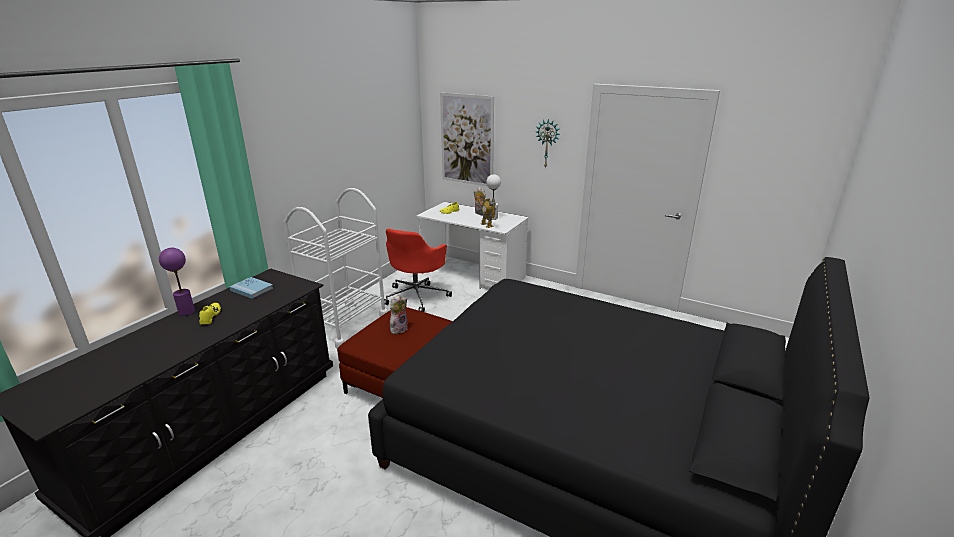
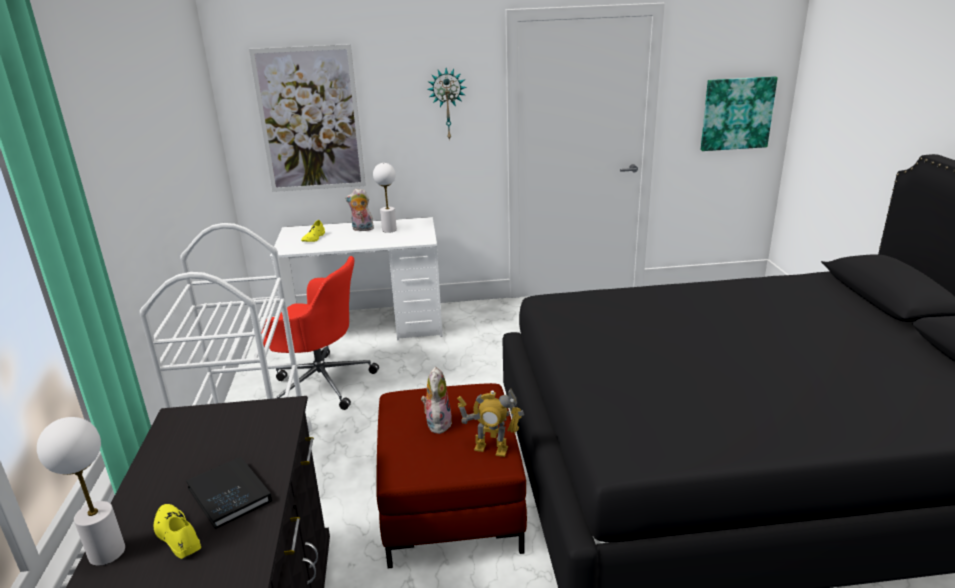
camera: 35 degrees left, 0 degrees up
(186, 312) = (106, 552): purple table lamp -> white table lamp
(243, 310) = (229, 494): none -> black book
(252, 289) = (185, 455): blue book -> none
(417, 296) = (321, 383): red office chair -> red office chair turned 60 degrees counterclockwise
(486, 225) = (396, 241): toy robot -> toy robot (491, 449)
(779, 190) = (736, 113): none -> picture

